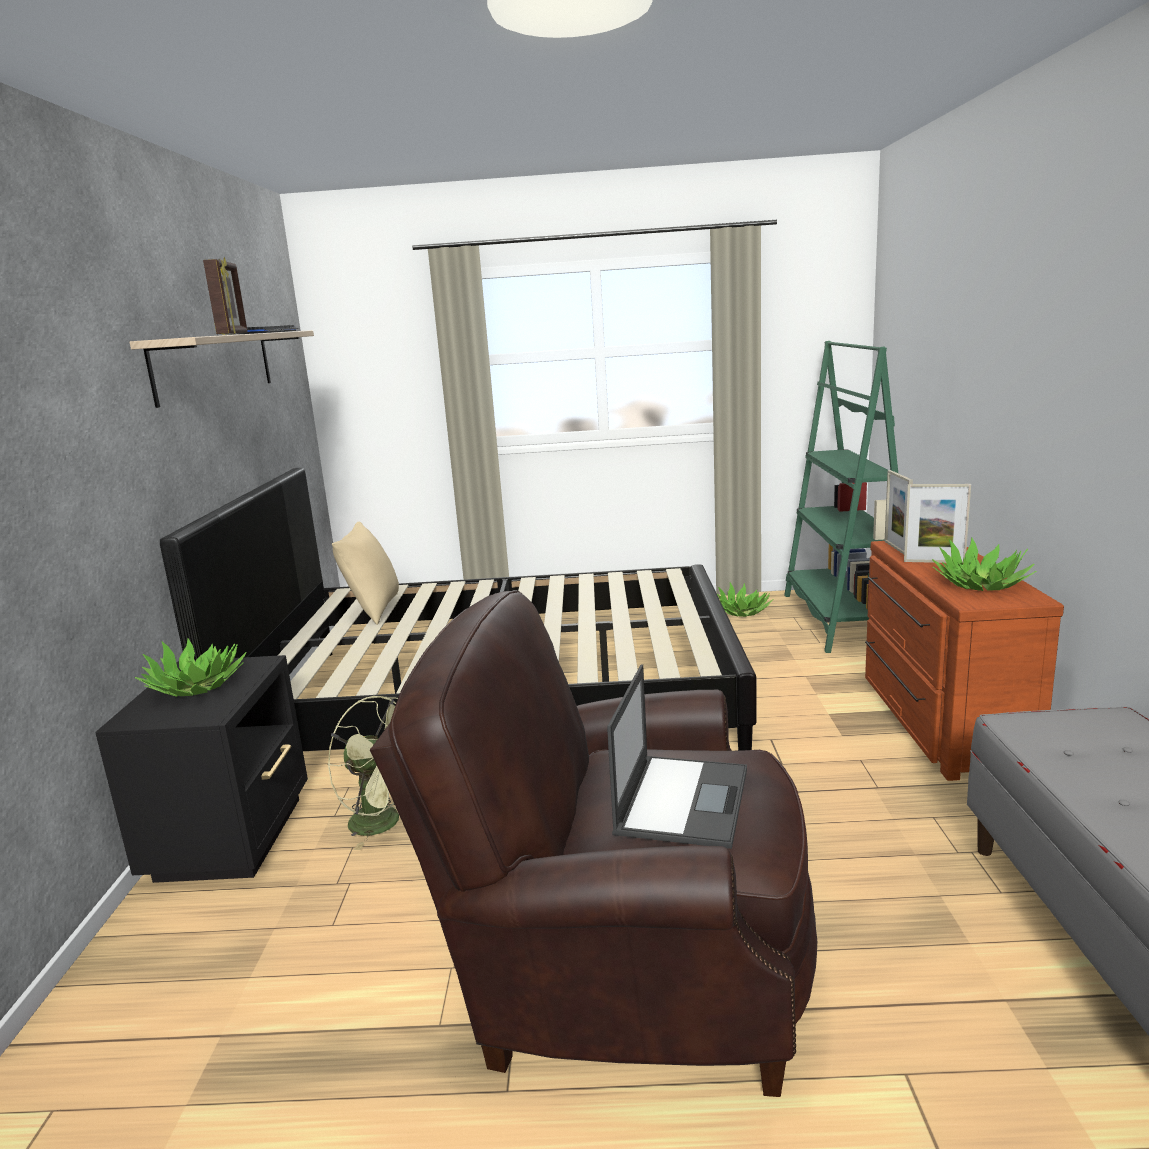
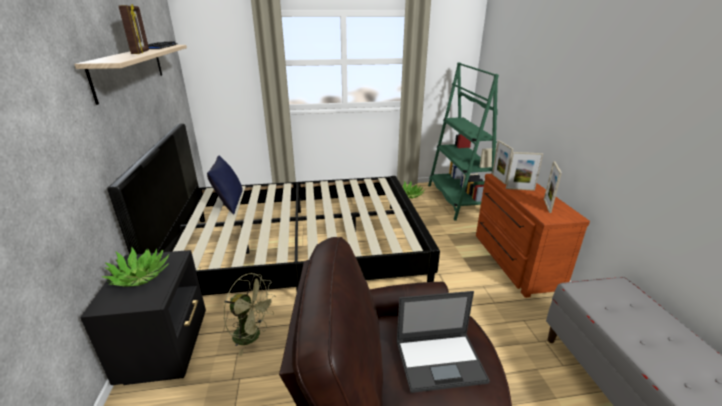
camera: 10 degrees left, 10 degrees up
(373, 610) = (229, 204): beige pillow -> blue pillow
(682, 799) = (441, 360): laptop -> laptop turned 75 degrees clockwise
(980, 584) = (547, 205): potted plant -> picture frame

